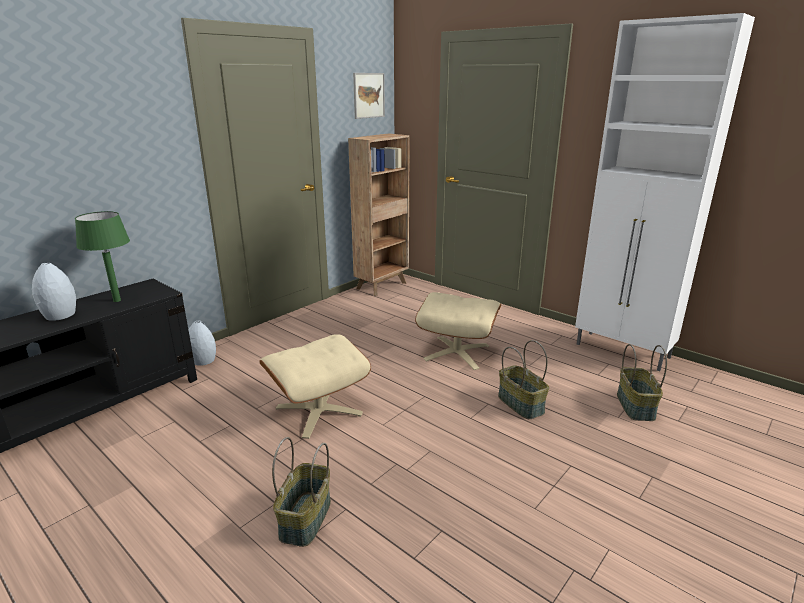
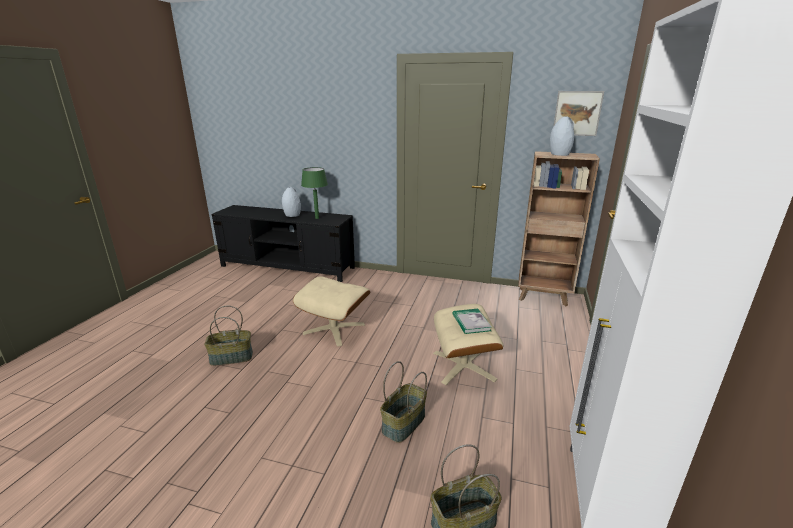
camera: 65 degrees right, 0 degrees up
(203, 361) = (362, 276): grey vase -> grey vase (559, 154)
(466, 302) = (471, 322): none -> book

